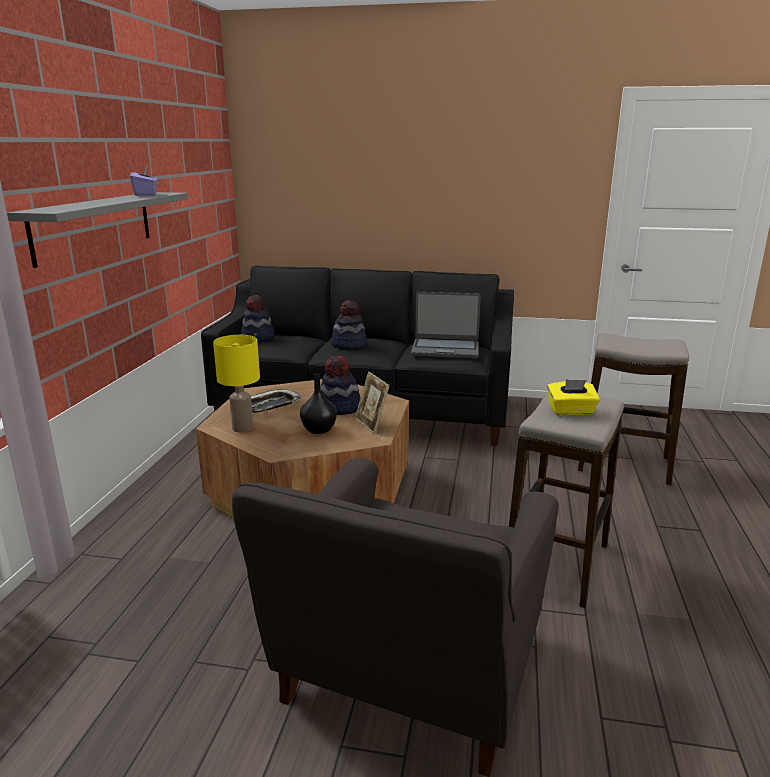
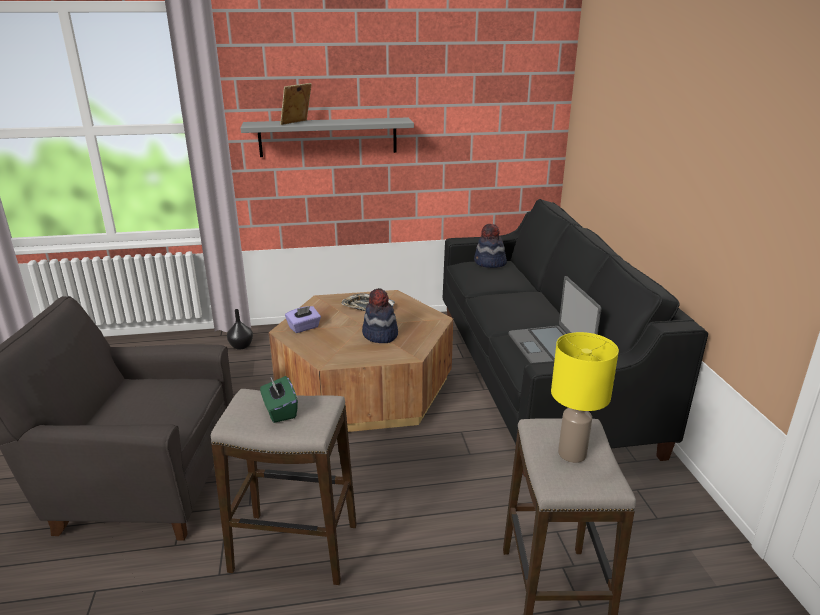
camera: 70 degrees right, 5 degrees up
(146, 195) = (377, 120): purple tissue box -> purple tissue box (304, 328)
(242, 428) = (320, 309): yellow table lamp -> yellow table lamp (571, 454)
(319, 430) = (332, 336): black vase -> black vase (241, 346)
(349, 345) = (511, 300): hat -> none
(371, 424) = (354, 355): picture frame -> picture frame (297, 123)
(571, 411) = (280, 411): yellow tissue box -> green tissue box

